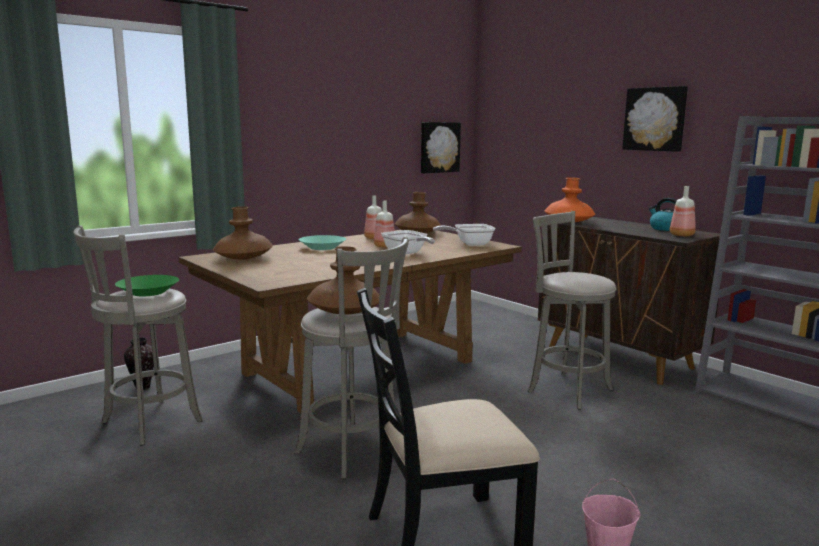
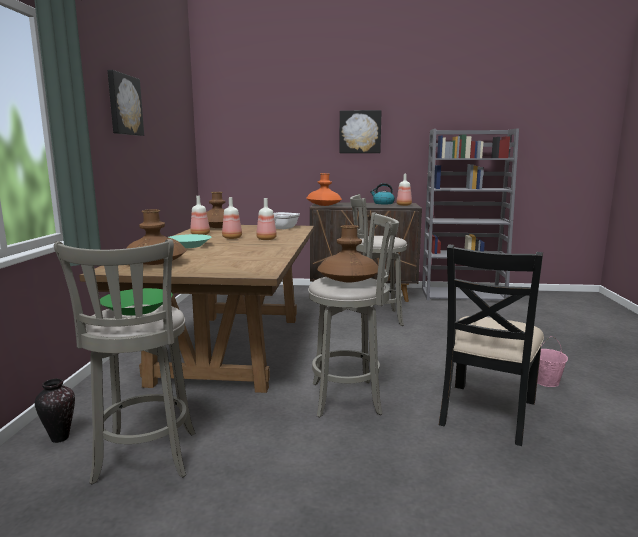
camera: 45 degrees left, 0 degrees up
(406, 253) = (267, 239): frying pan -> bottle
(439, 147) = (183, 155): picture -> picture (124, 105)

